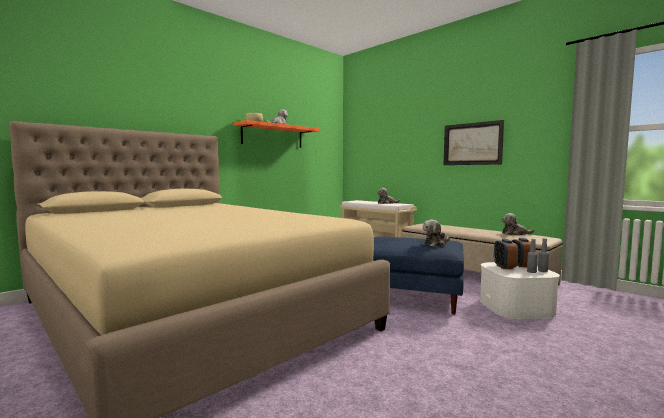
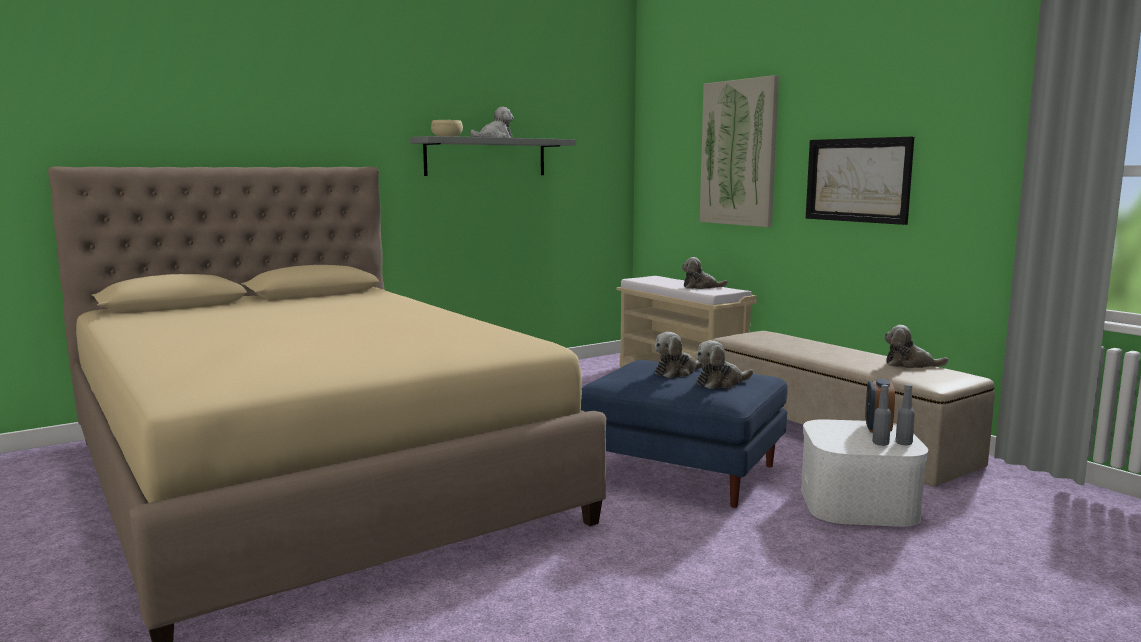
camera: 10 degrees right, 5 degrees up
(272, 136) = (486, 157): orange shelf -> grey shelf
(403, 135) = (738, 153): none -> picture
(406, 240) = (677, 372): none -> plush toy
(504, 267) = (842, 431): alarm clock -> none

